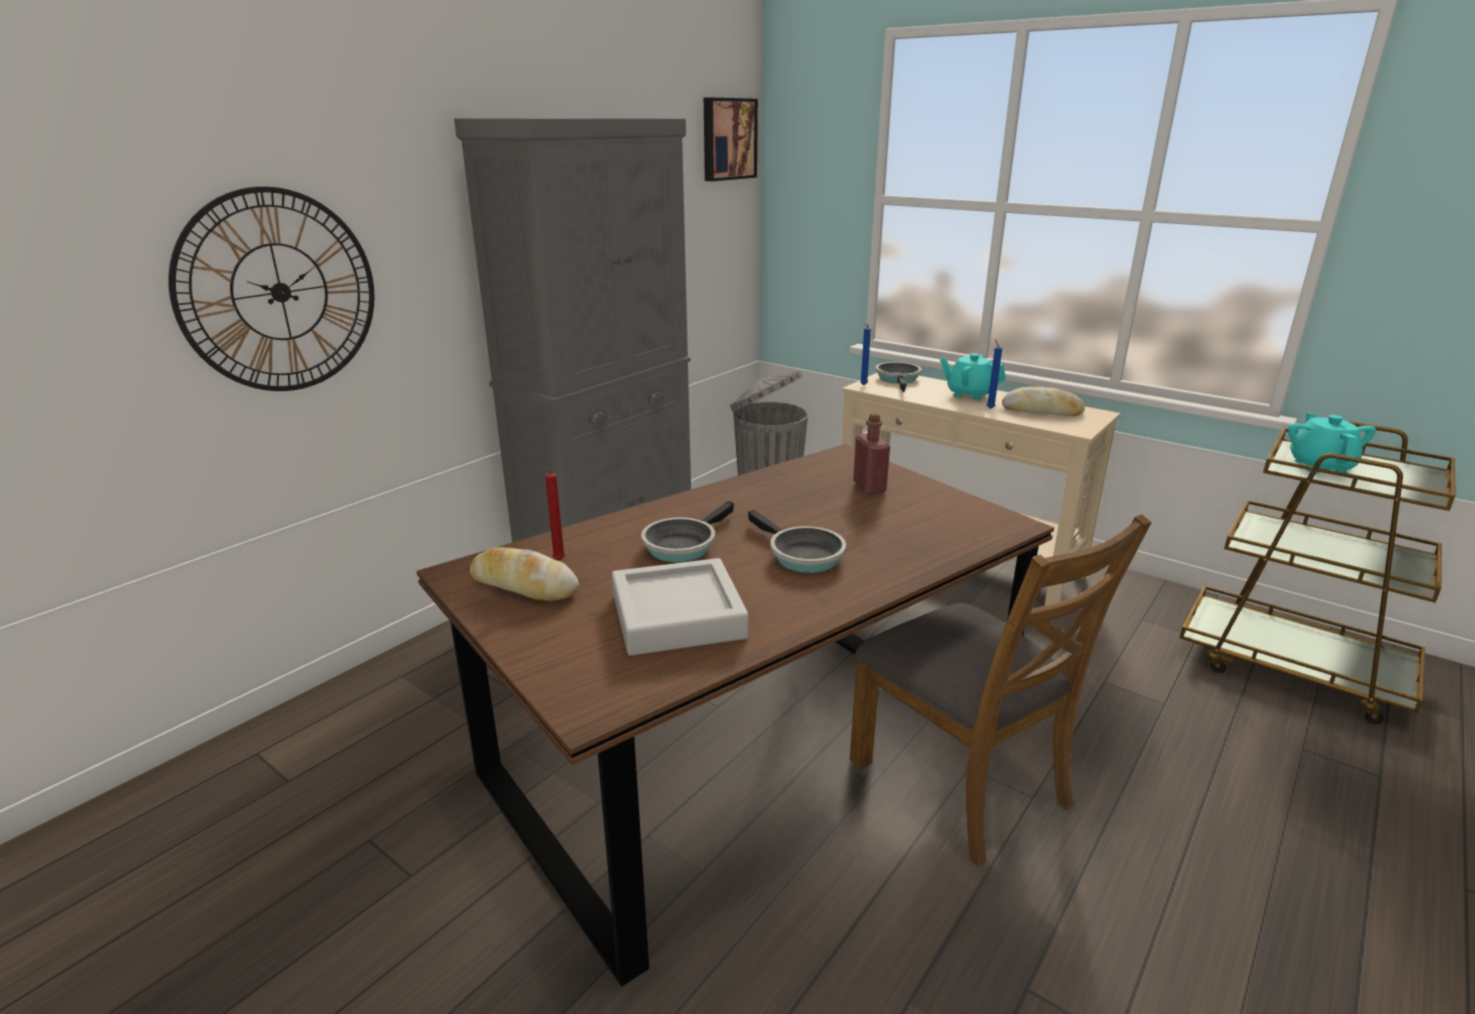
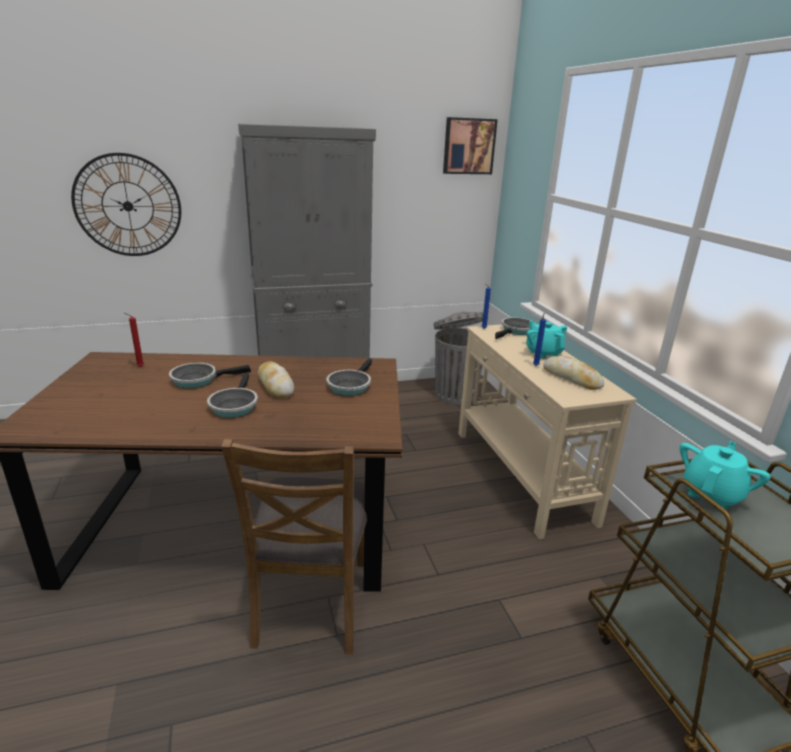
camera: 35 degrees right, 0 degrees up
(524, 585) = (106, 372): bread -> bread (275, 385)
(677, 616) = (123, 409): grey tray -> none
(869, 487) = (350, 385): red bottle -> frying pan

